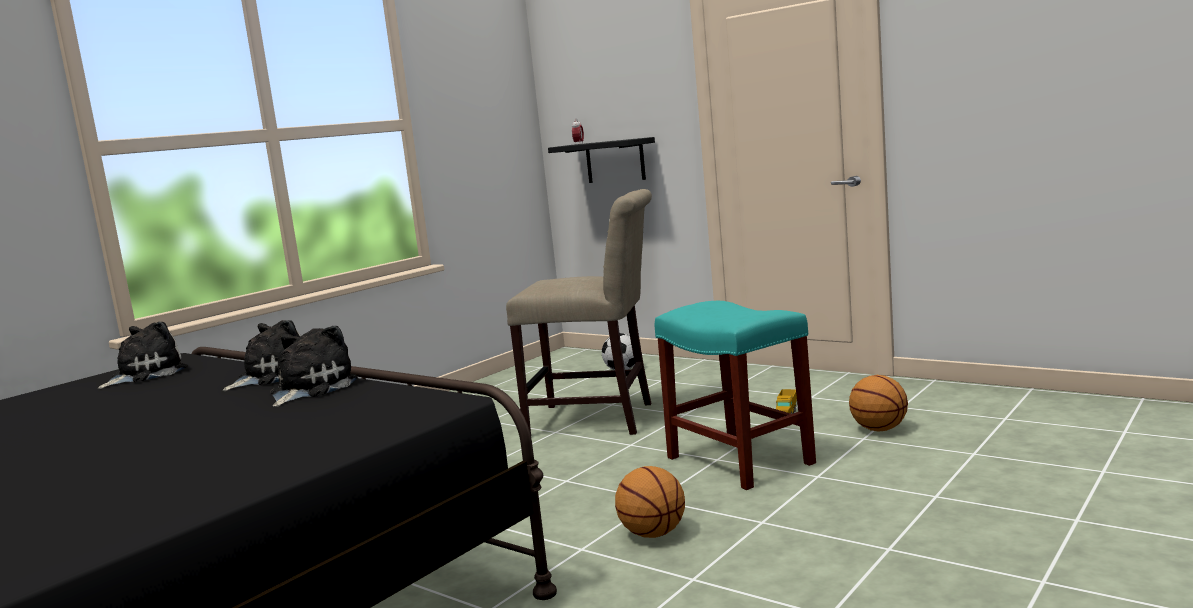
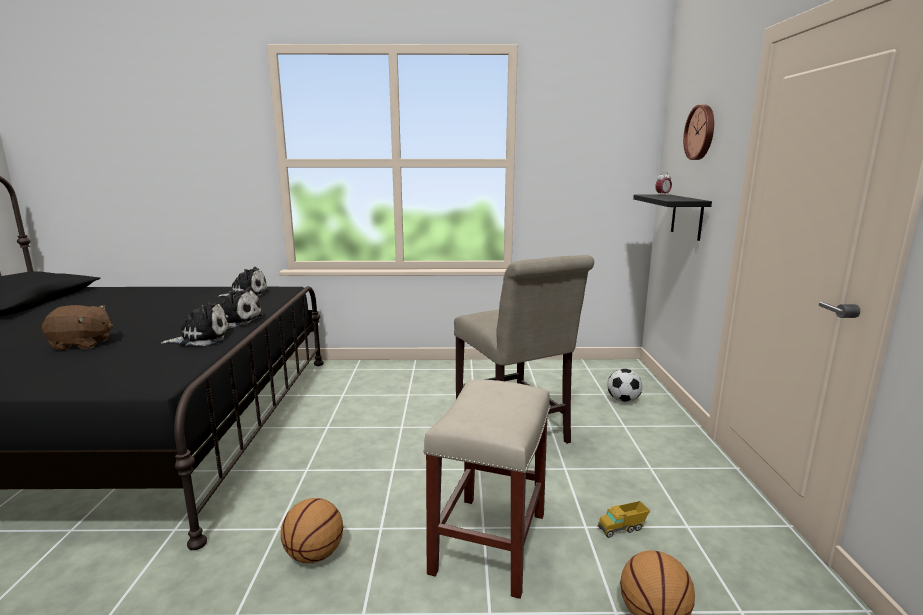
camera: 50 degrees right, 5 degrees up
(154, 449) = (82, 344): none -> brown plush toy
(614, 73) = (701, 132): none -> wall clock
(737, 460) = (489, 541): turquoise stool -> beige stool

